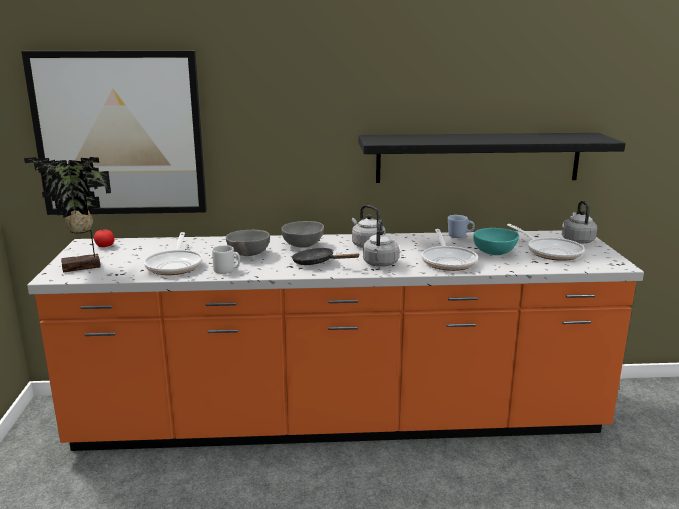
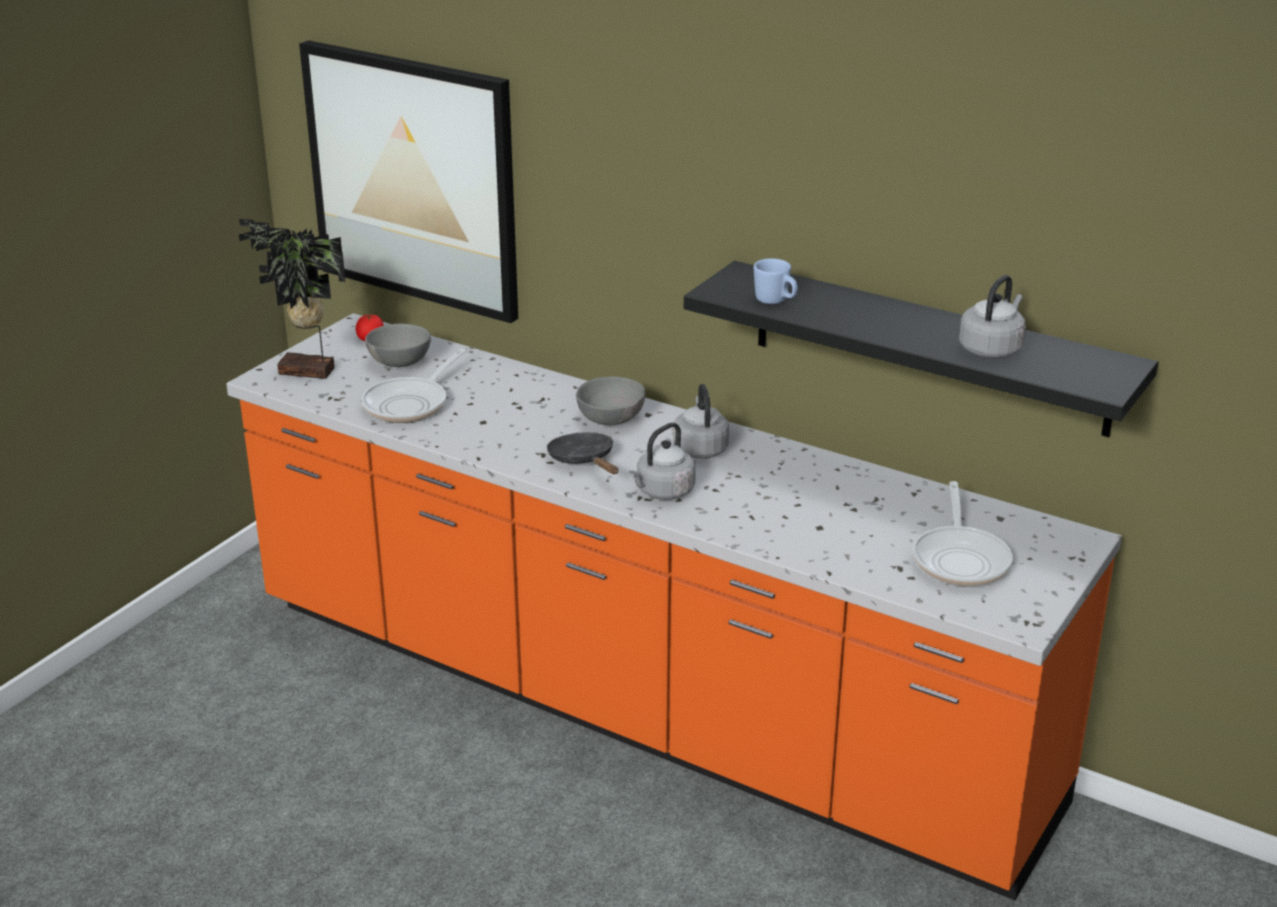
camera: 35 degrees right, 10 degrees up
(227, 270) = (457, 434): grey mug -> none
(247, 255) = (517, 414): grey bowl -> grey bowl (397, 363)
(448, 261) = (768, 520): frying pan -> none
(460, 236) = (869, 477): blue mug -> blue mug (775, 301)
(495, 253) = (864, 531): turquoise bowl -> none
(577, 240) = (1054, 551): grey kettle -> grey kettle (992, 349)

